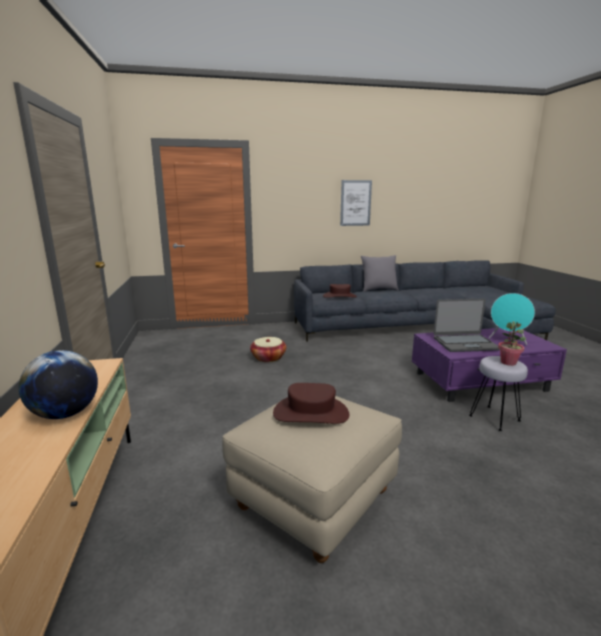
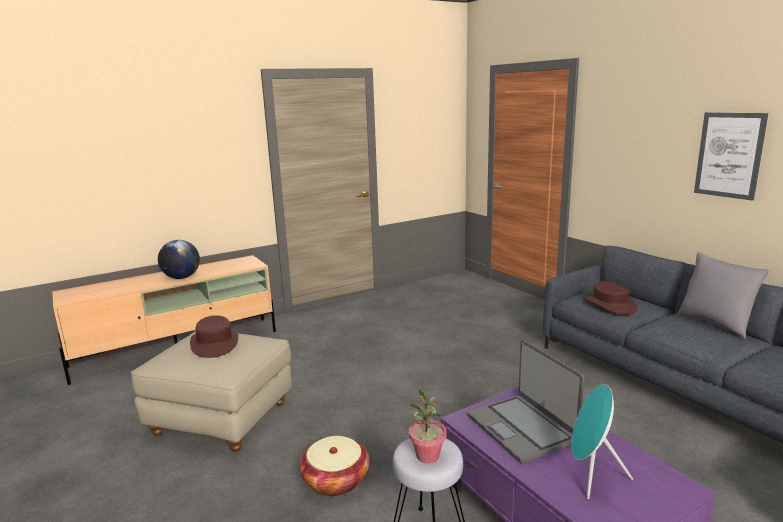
camera: 70 degrees right, 0 degrees up
(268, 357) = (467, 339): basket -> basket (335, 480)

